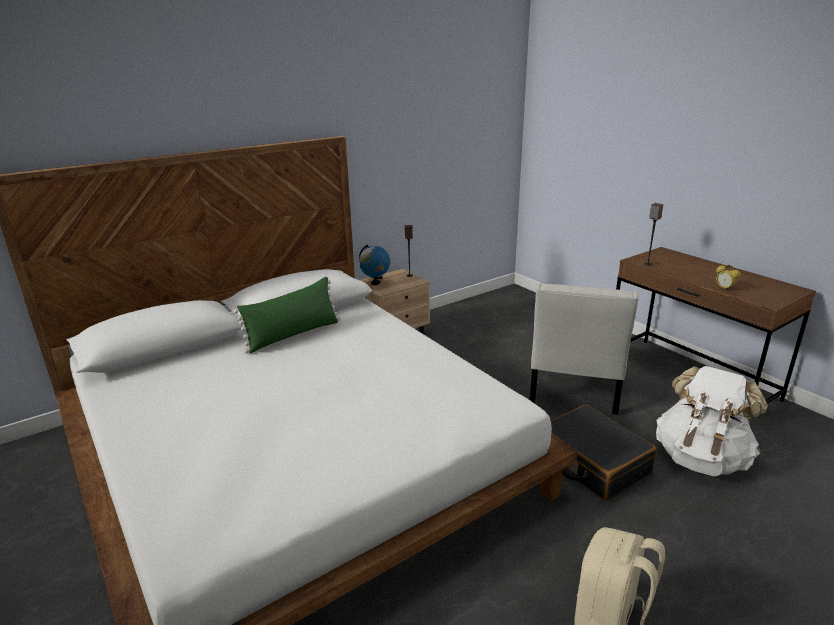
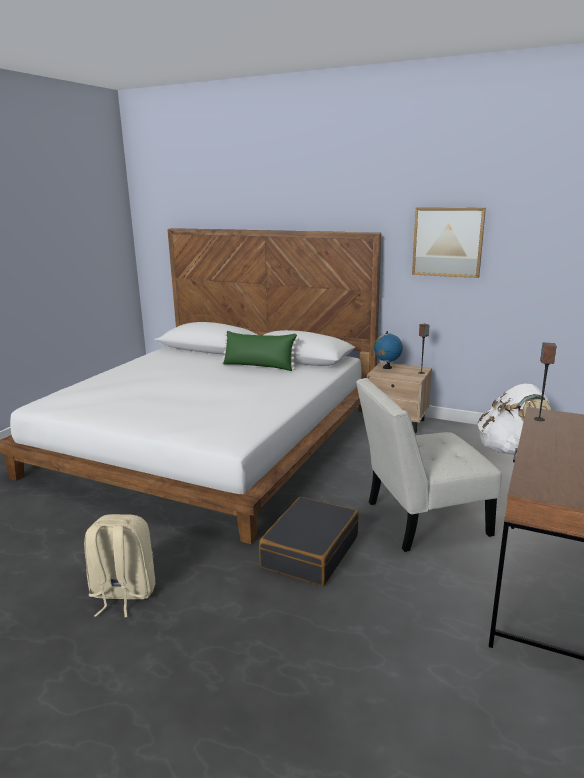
camera: 60 degrees right, 5 degrees down
(401, 137) = (447, 242): none -> picture
(701, 458) = (382, 617): white backpack -> white backpack (509, 449)
(724, 289) = (530, 462): alarm clock -> none

